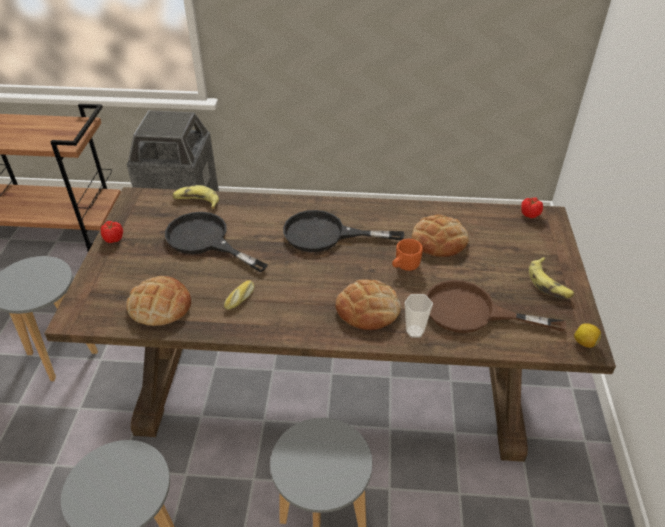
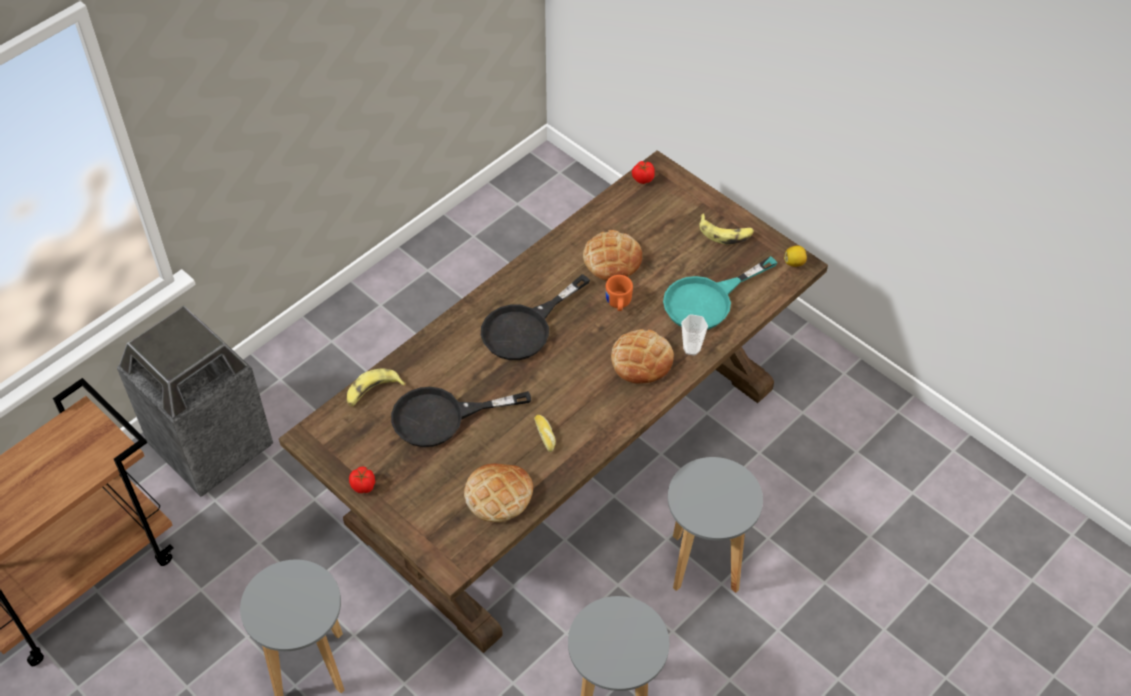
camera: 50 degrees left, 10 degrees up
(472, 312) = (707, 300): brown frying pan -> turquoise frying pan

